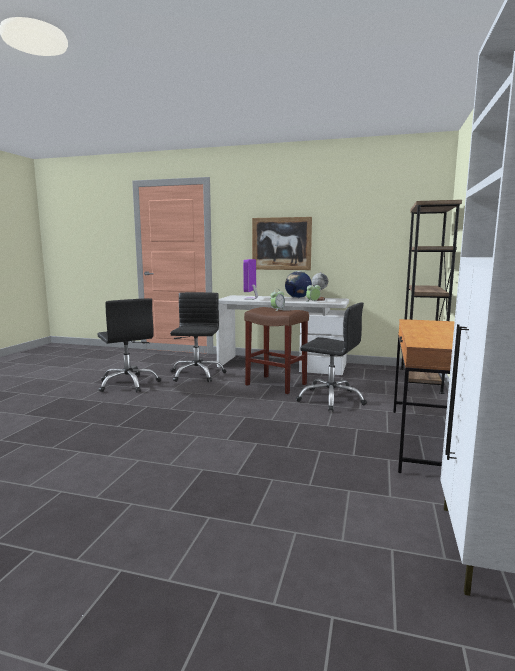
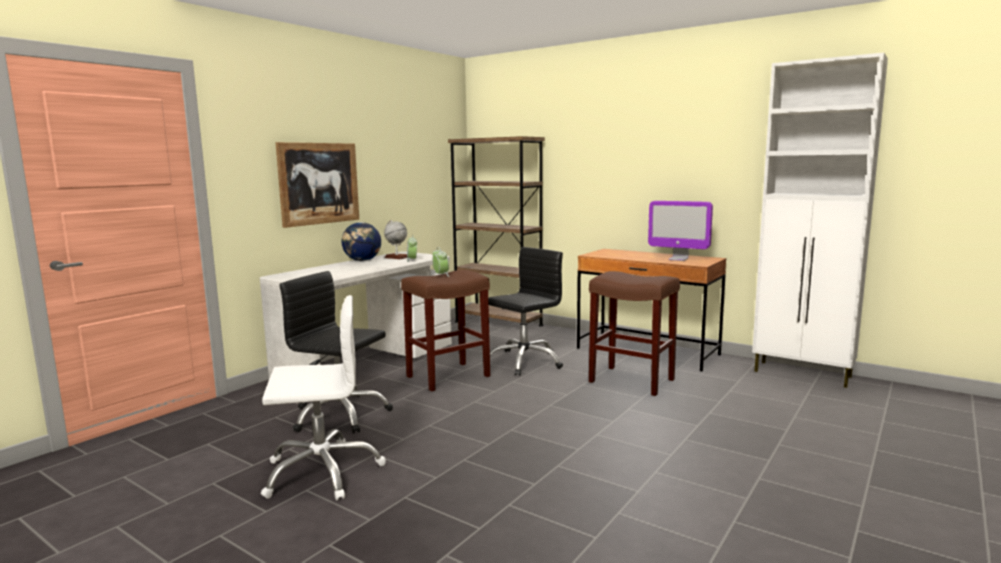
camera: 70 degrees left, 0 degrees up
(128, 384) = (322, 471): black office chair -> white office chair
(251, 299) = (334, 273): monitor -> monitor (678, 259)
(327, 439) = (630, 380): none -> brown stool

